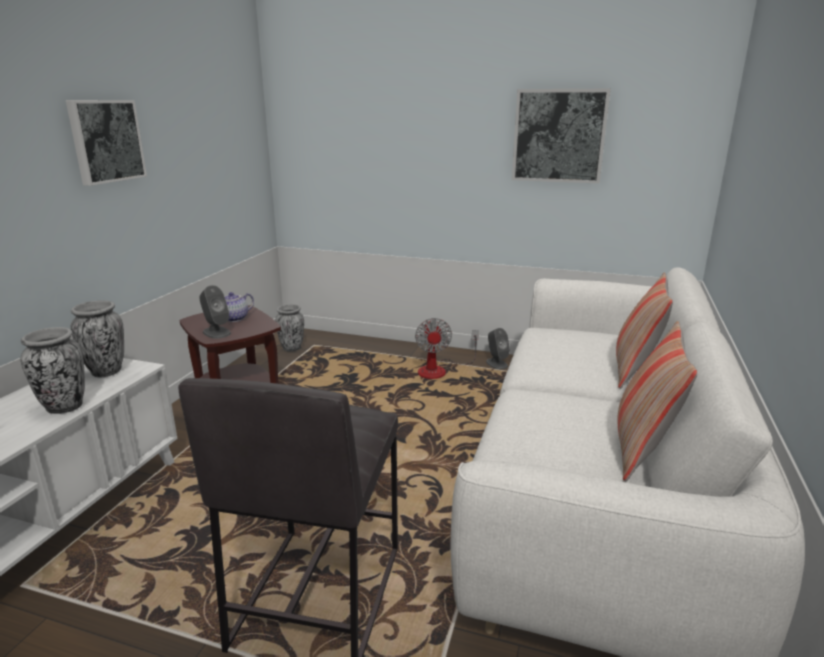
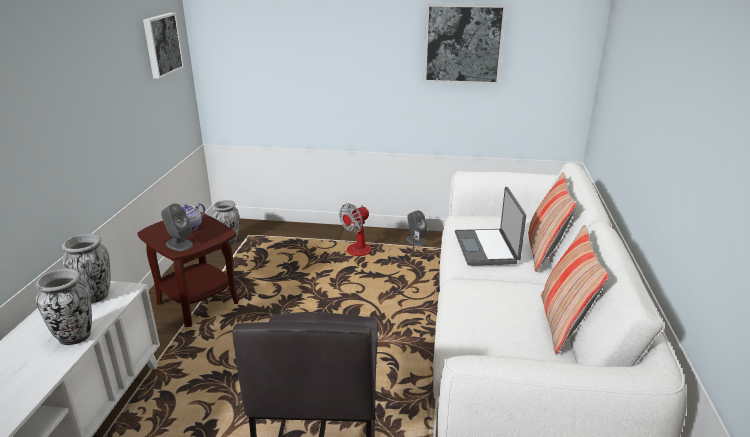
camera: 10 degrees left, 5 degrees up
(105, 141) = (64, 79): picture -> picture (161, 44)
(439, 370) = (368, 251): fan -> fan turned 60 degrees clockwise
(563, 359) = (487, 248): none -> laptop

